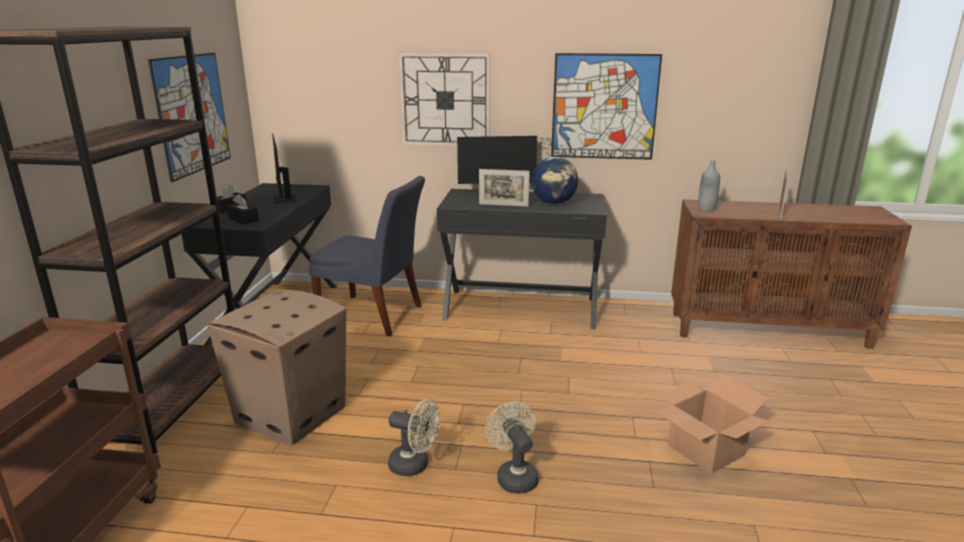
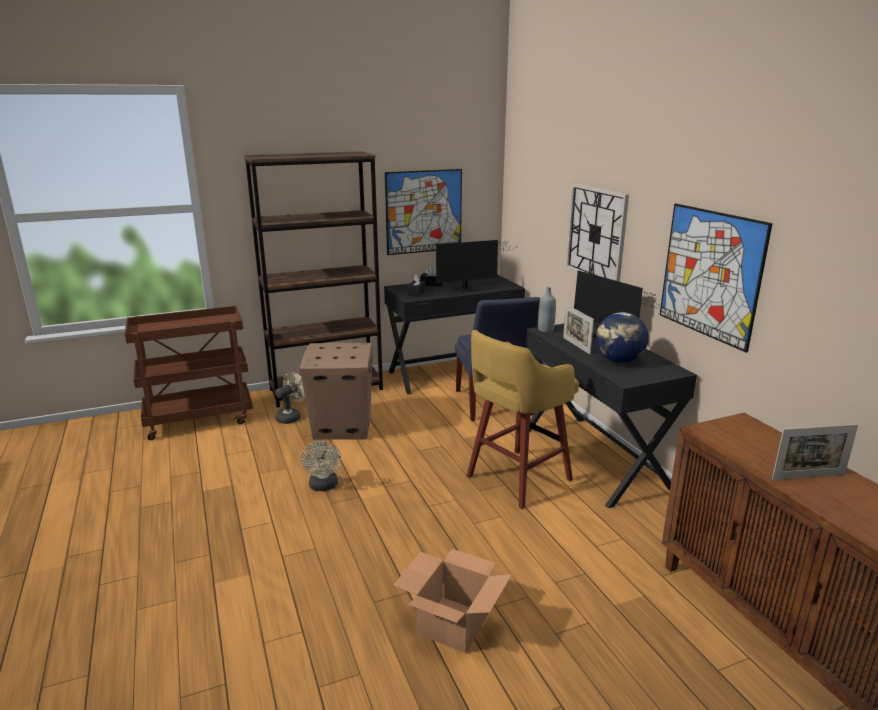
camera: 60 degrees right, 0 degrees up
(284, 200) = (469, 289): monitor -> monitor turned 150 degrees counterclockwise
(514, 476) = (340, 529): beige fan -> beige fan (291, 417)
(518, 350) = (516, 479): none -> yellow stool
(706, 209) = (725, 430): grey bottle -> grey bottle (545, 330)

